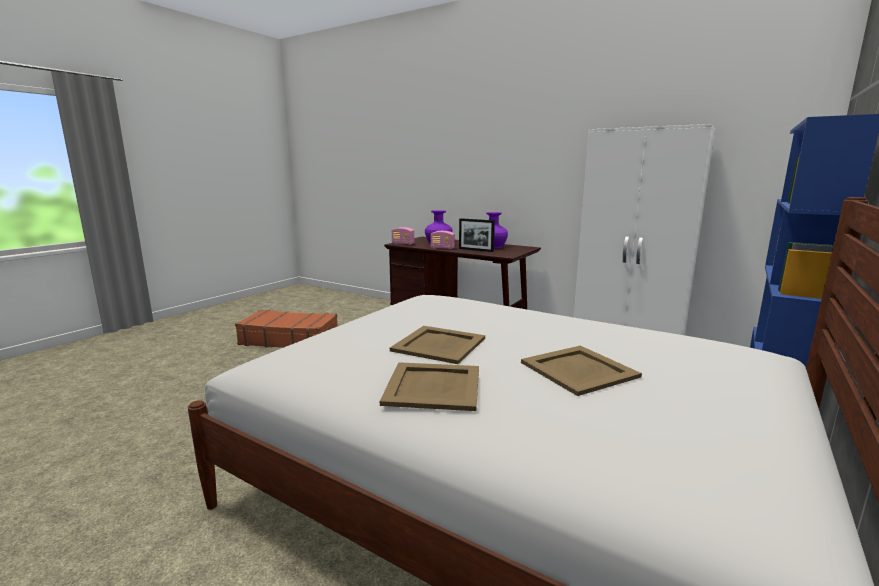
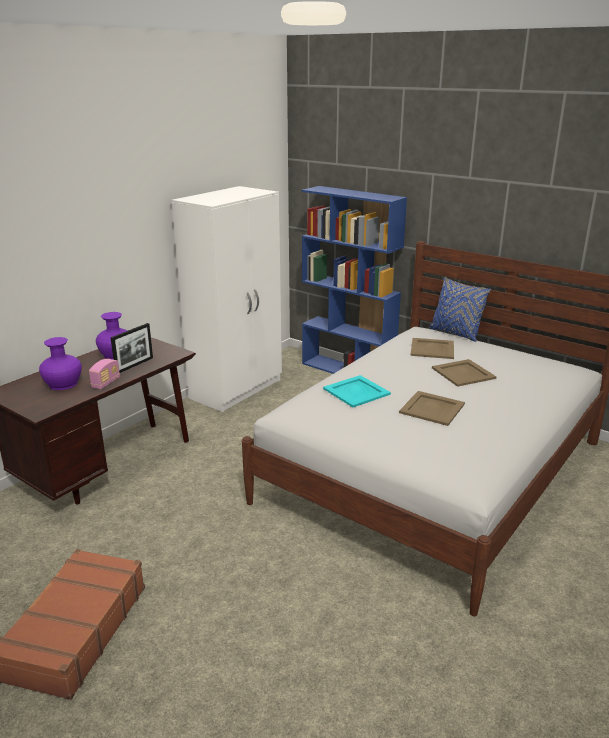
camera: 85 degrees left, 10 degrees up
(403, 244) = (45, 408): radio -> none
(432, 386) = (498, 413): beige tray -> beige tray (432, 349)
(475, 312) = (356, 391): none -> turquoise tray
(799, 382) = (455, 333): none -> blue pillow

